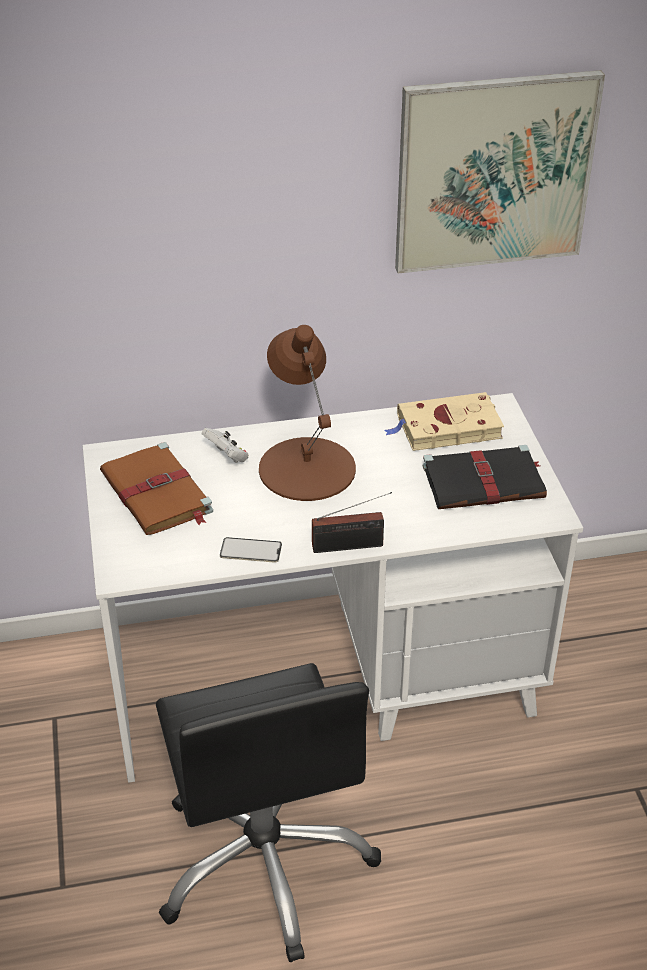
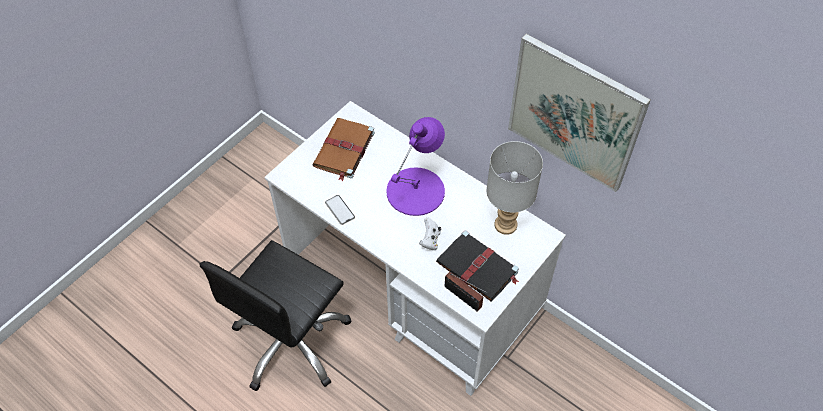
camera: 50 degrees right, 15 degrees up
(227, 457) = (393, 156): white game controller -> white game controller (430, 240)
(307, 467) = (416, 191): brown table lamp -> purple table lamp
(351, 546) = (378, 245): radio -> radio (464, 298)
(446, 428) = (504, 225): beige book -> grey table lamp

